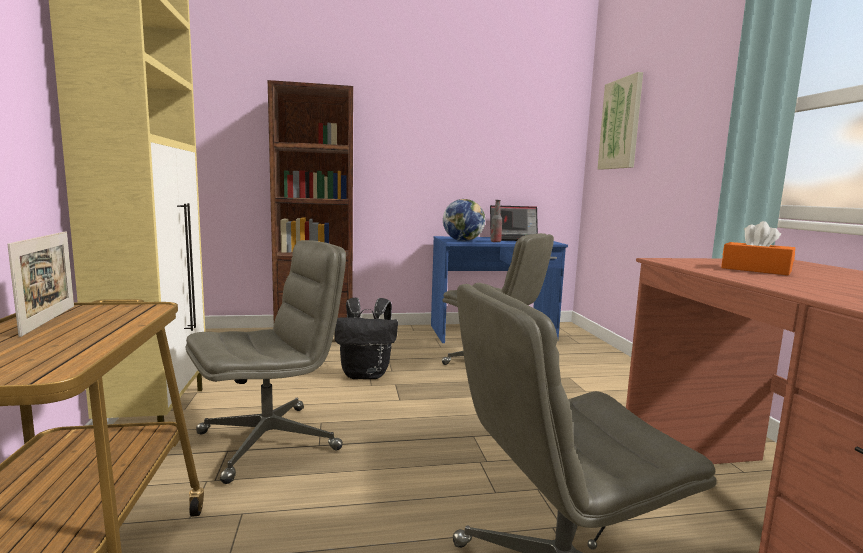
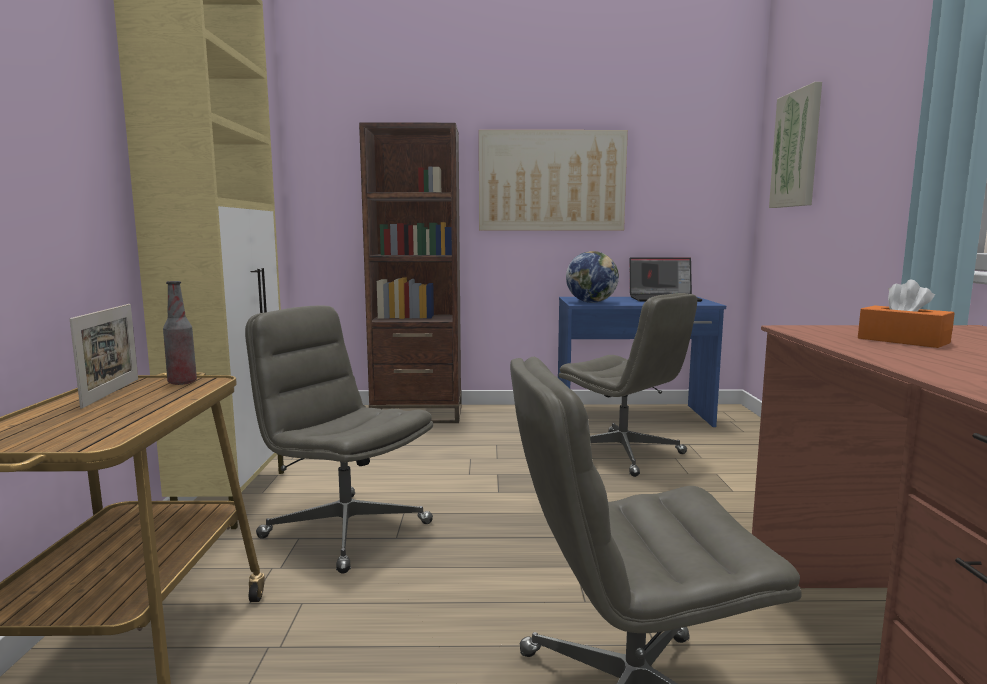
camera: 10 degrees right, 0 degrees up
(270, 440) = (344, 530): grey office chair -> grey office chair turned 120 degrees counterclockwise
(366, 374) = (466, 461): black backpack -> none
(428, 140) = (551, 181): none -> picture
(495, 241) = (632, 303): bottle -> bottle (182, 382)

